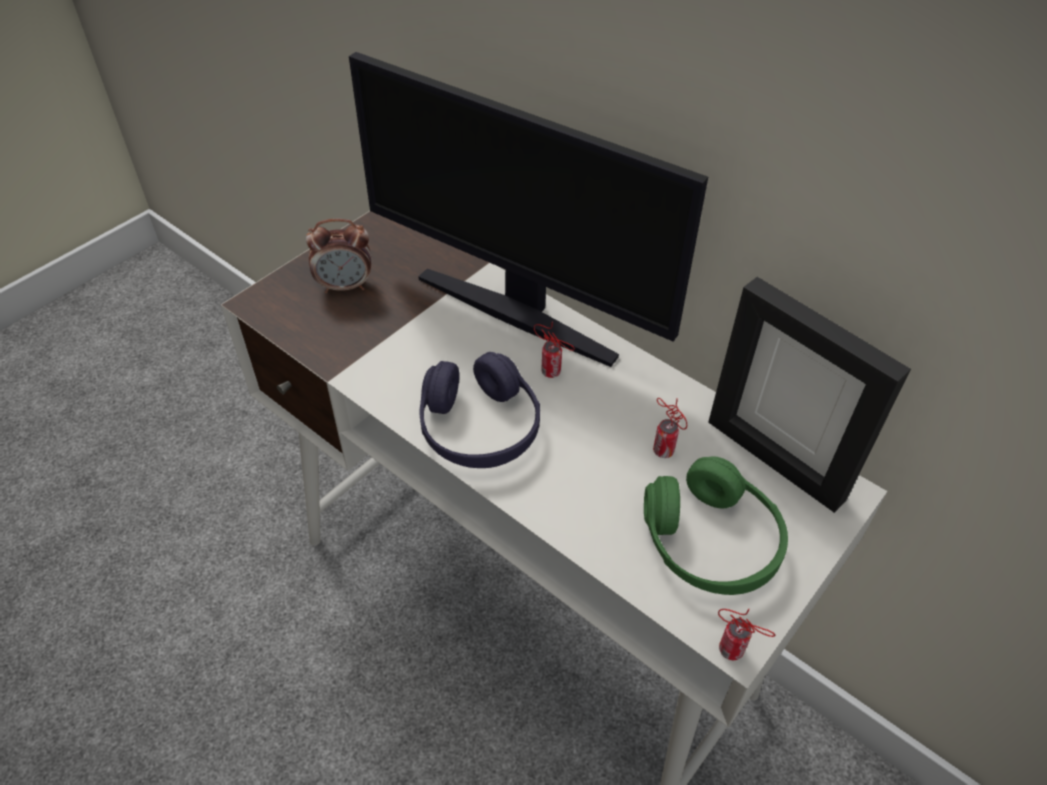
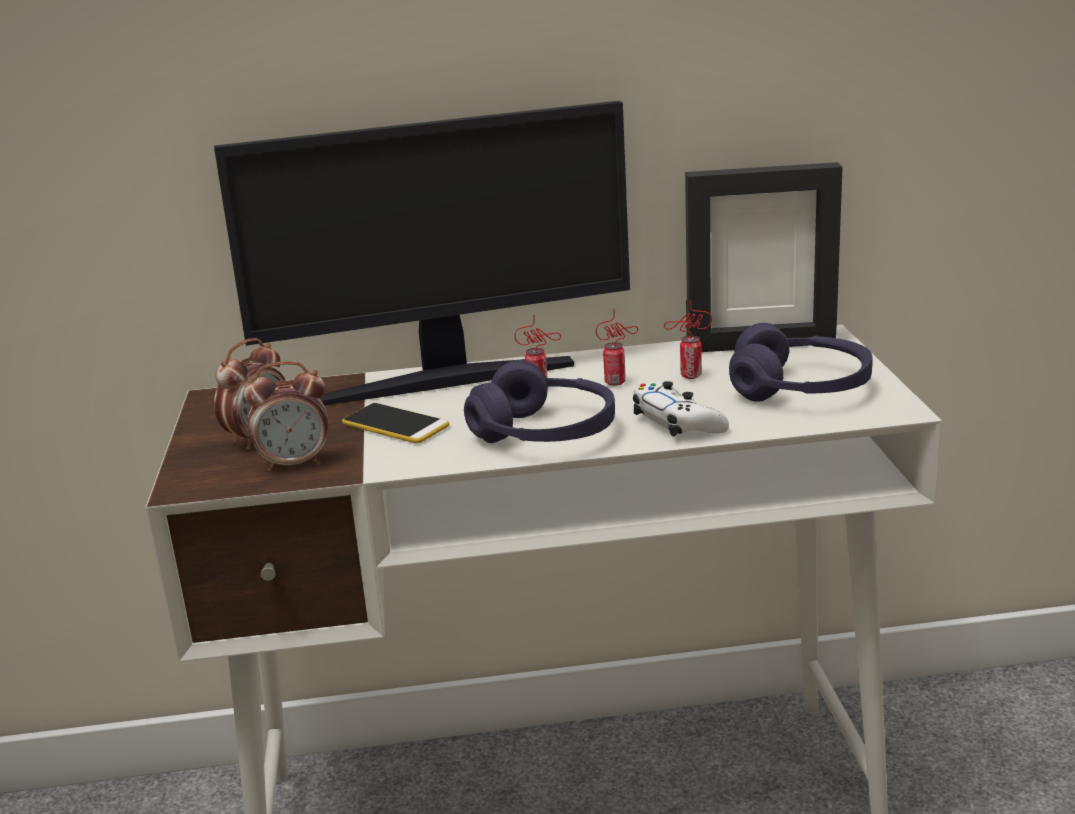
camera: 45 degrees left, 25 degrees down
(325, 329) = (295, 463): none -> alarm clock
(422, 337) = (395, 425): none -> phone
(568, 497) = (677, 422): none -> white game controller
(710, 542) = (800, 388): green headphones -> purple headphones
(734, 651) = (906, 413): can -> can (617, 382)

